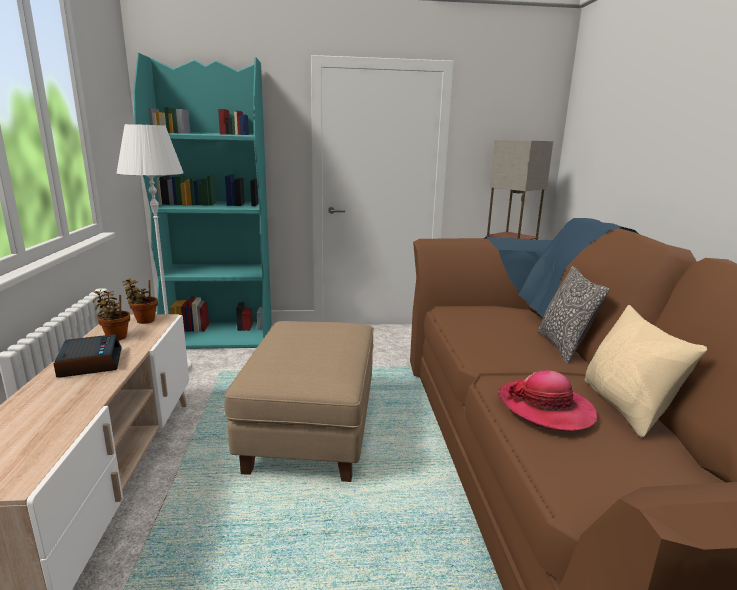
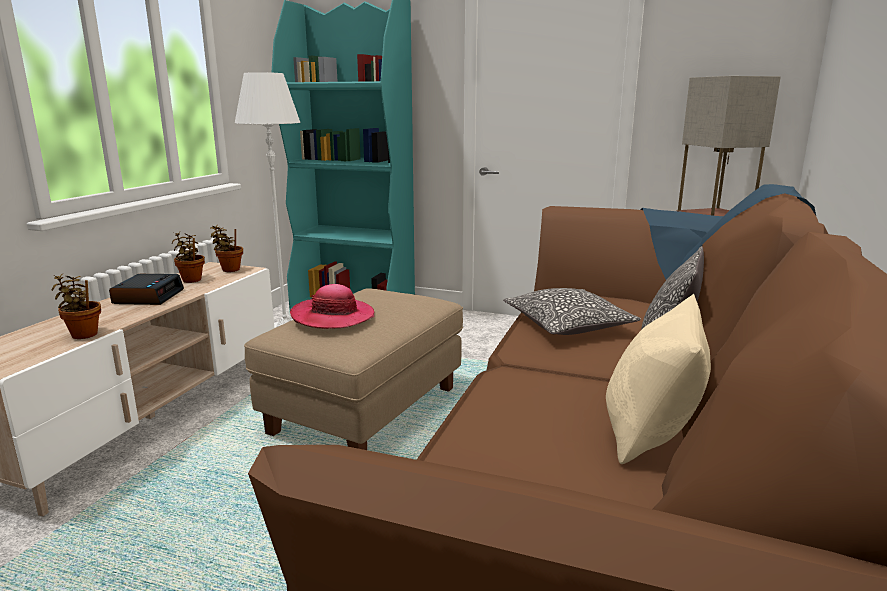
camera: 25 degrees right, 0 degrees up
(67, 420) = (83, 334): none -> potted plant
(481, 333) = (567, 325): none -> pillow
(546, 408) = (531, 409): hat -> hat (333, 316)

